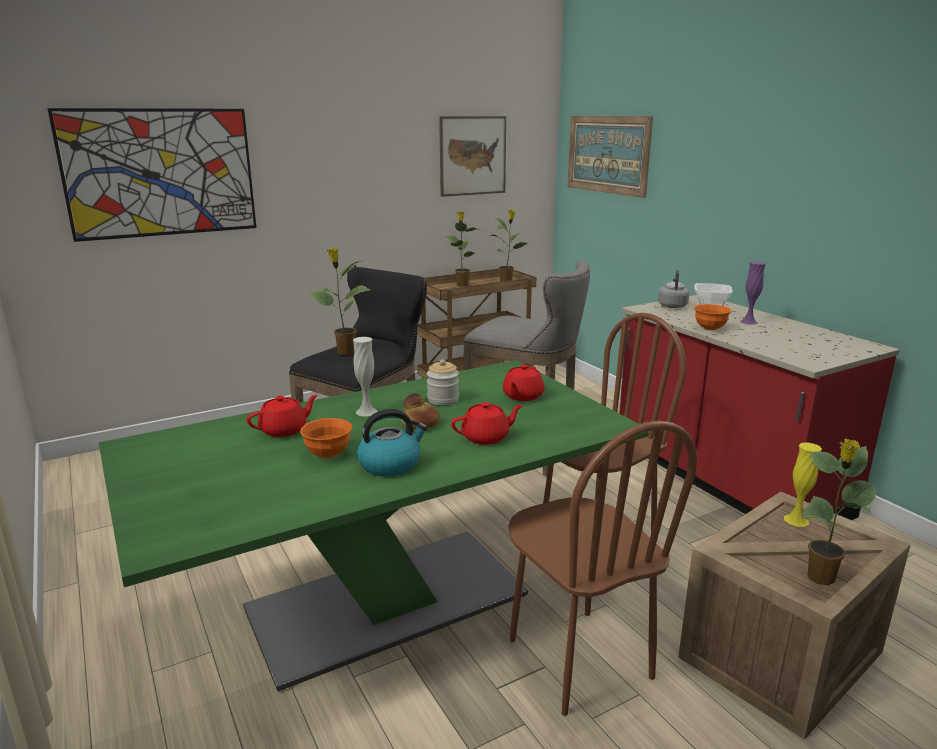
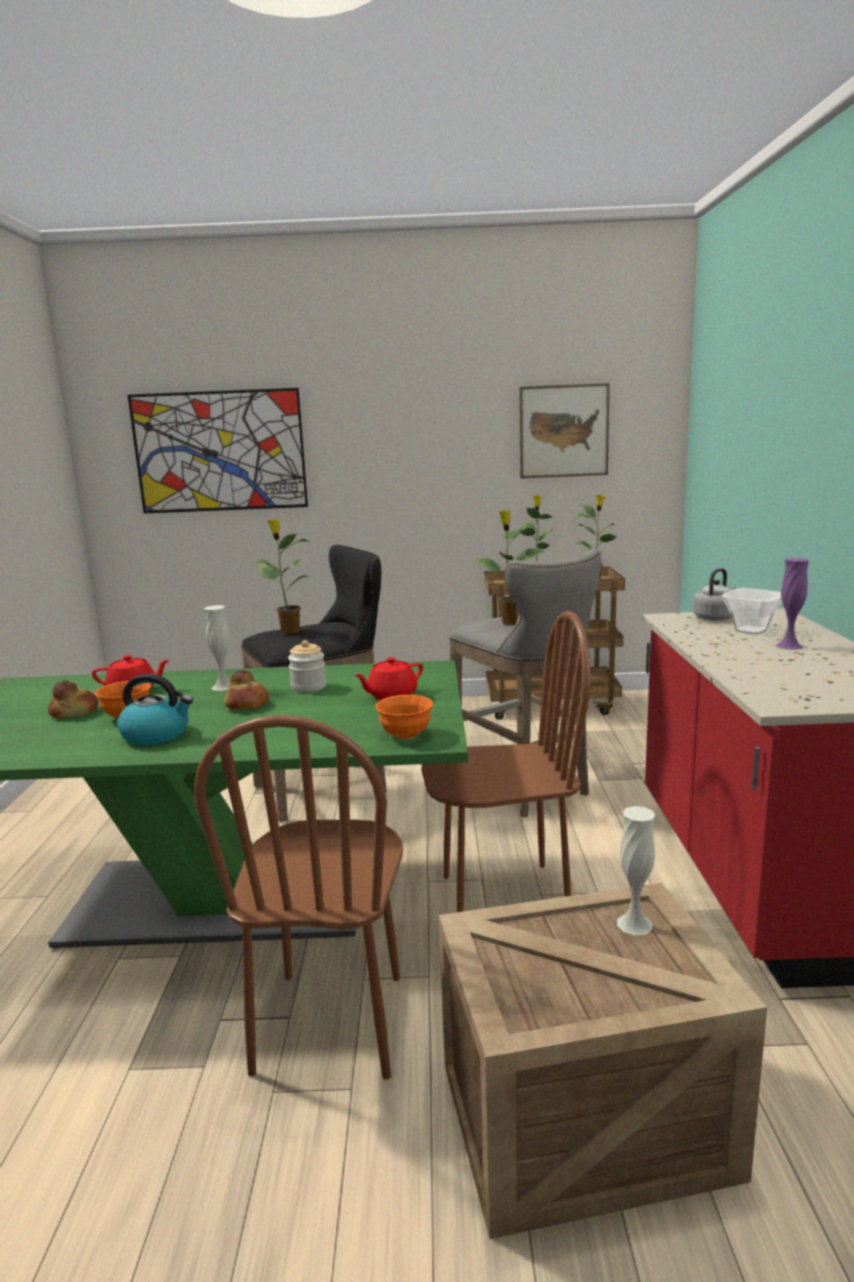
camera: 30 degrees right, 5 degrees down
(266, 461) = (75, 713): none -> bread
(486, 437) = (281, 728): red teapot -> none
(607, 154) = (723, 423): picture -> none
(710, 328) = (712, 647): orange bowl -> orange bowl (405, 735)
(796, 520) = (634, 924): yellow vase -> white vase
(820, 578) = (557, 1004): potted plant -> potted plant (510, 622)

